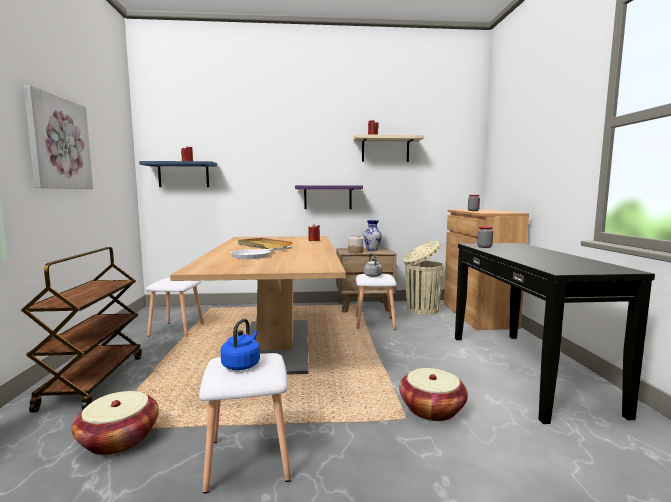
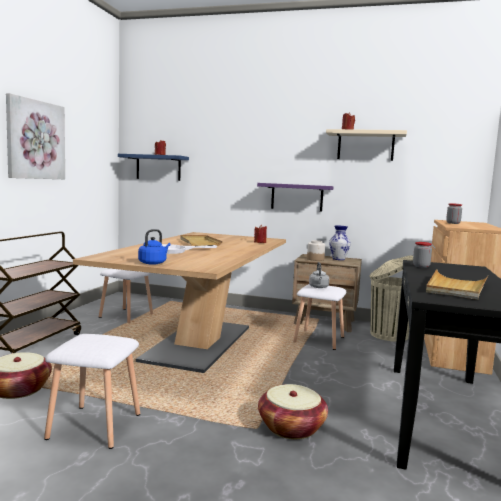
camera: 20 degrees right, 0 degrees up
(242, 364) = (92, 341): blue kettle -> blue kettle (153, 263)
(551, 260) = (456, 288): none -> beige tray

